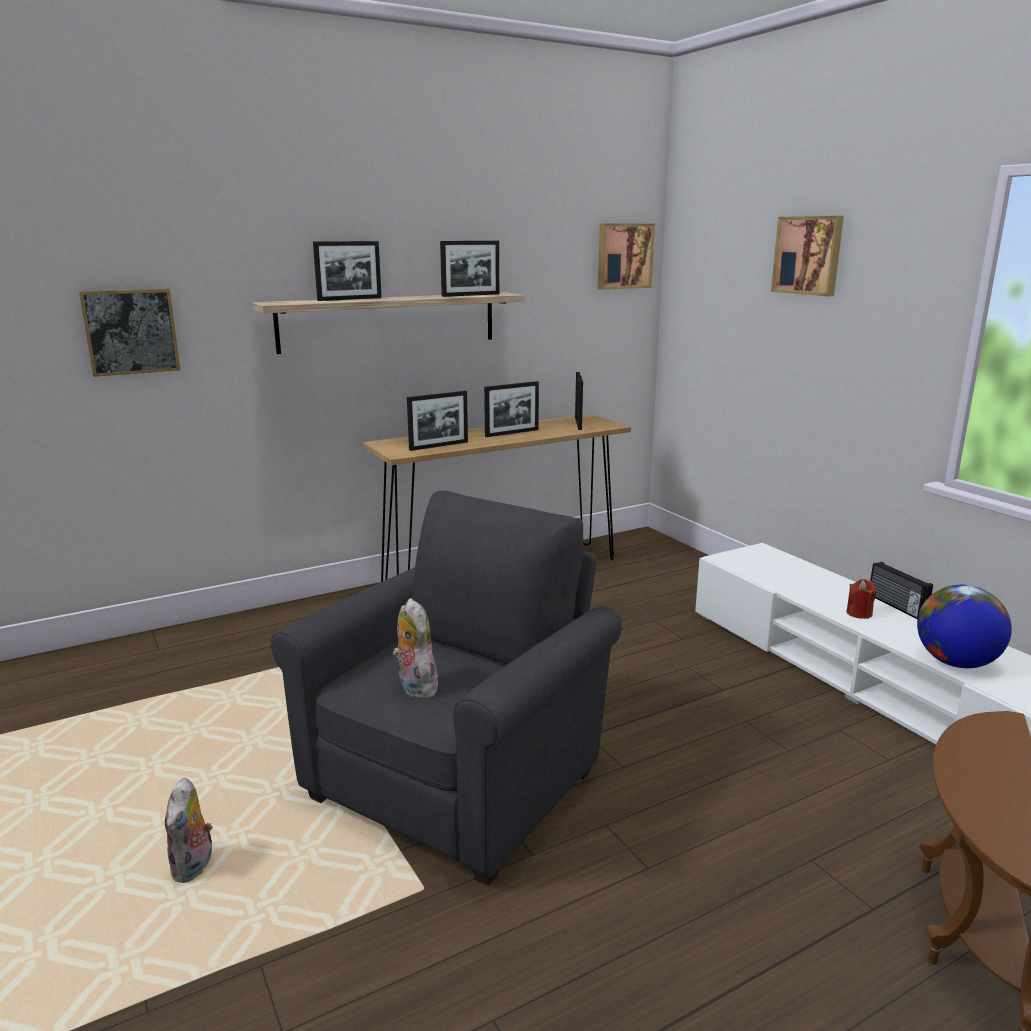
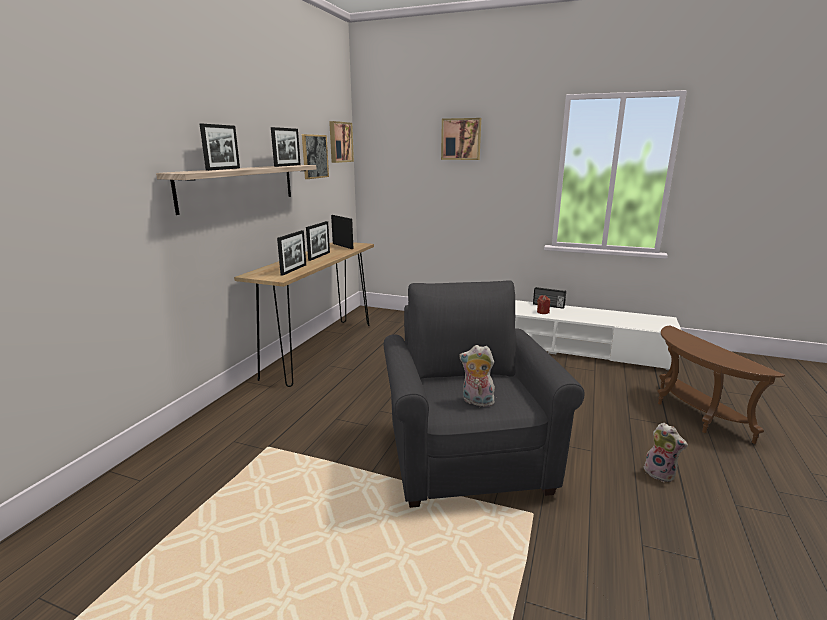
camera: 40 degrees left, 0 degrees up
(131, 332) = (65, 202): picture -> picture (314, 156)
(194, 868) = (407, 584): plush toy -> plush toy (660, 473)
(956, 663) = (600, 320): globe -> none

